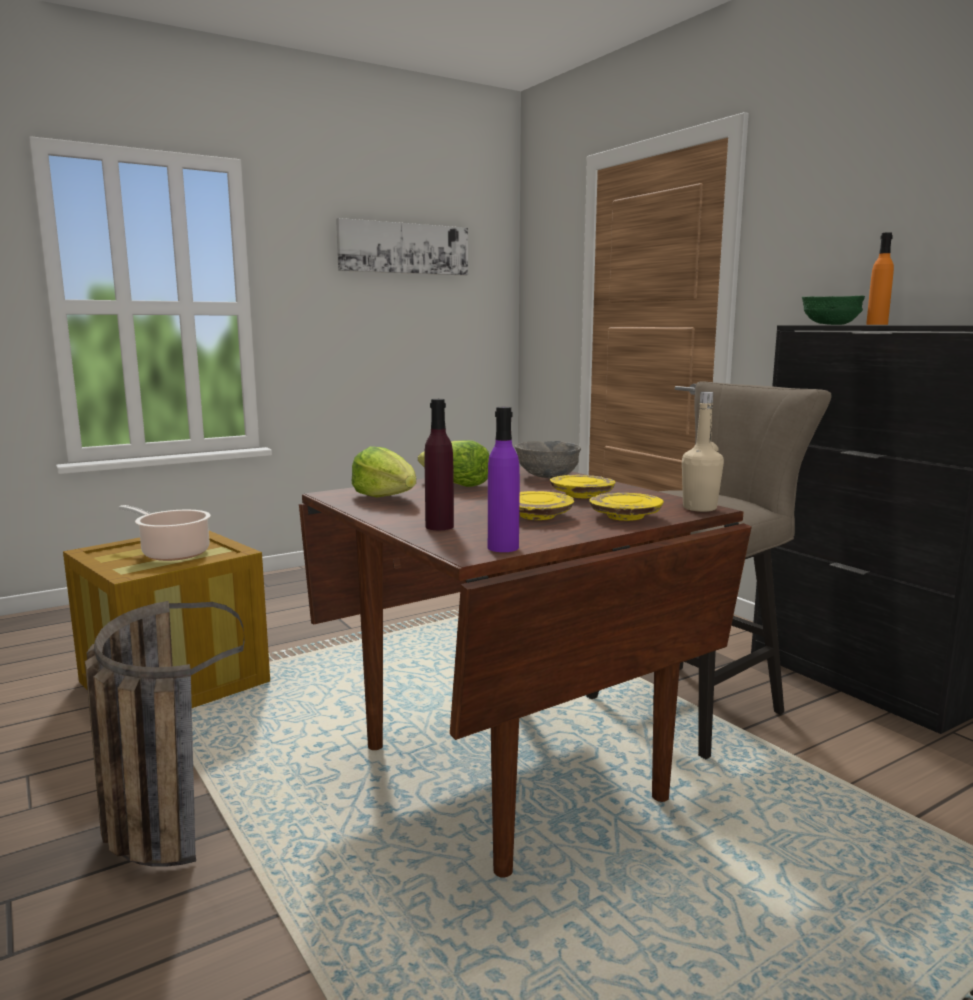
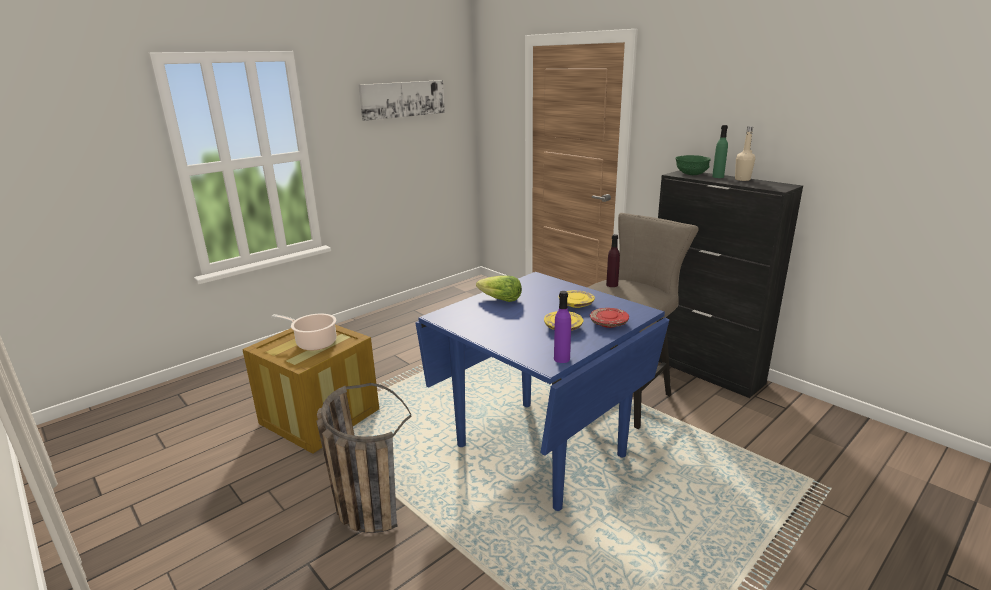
camera: 10 degrees left, 10 degrees up
(387, 497) = (470, 317): lettuce -> none
(439, 526) = (518, 343): purple bottle -> purple bottle (612, 285)
(512, 771) = (541, 450): brown dining table -> blue dining table
(547, 476) = (546, 286): grey bowl -> none
(625, 517) = (608, 324): yellow plate -> red plate
(699, 508) = (642, 311): beige bottle -> beige bottle (742, 179)
(877, 324) = (718, 177): orange bottle -> green bottle

